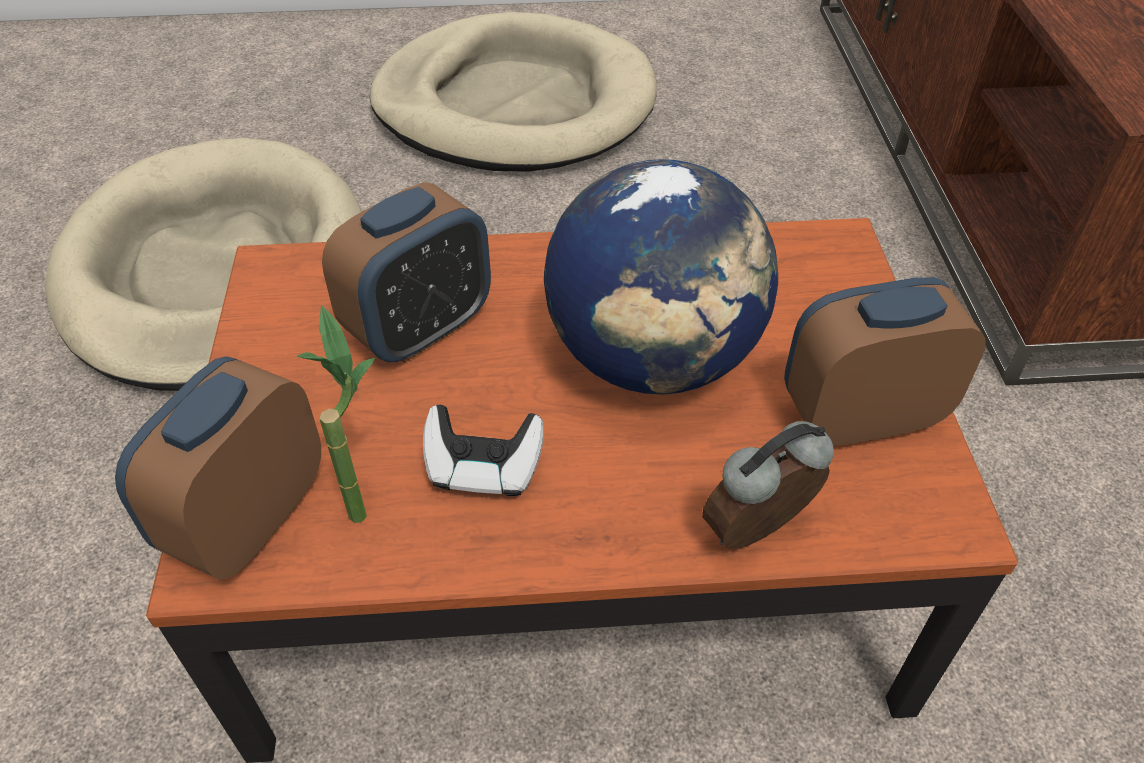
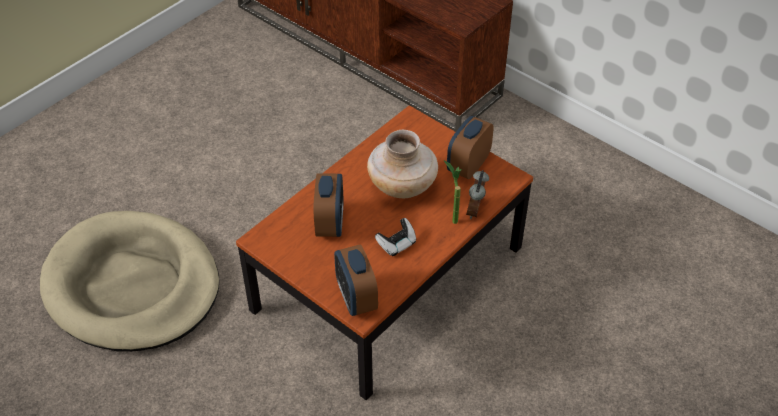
camera: 45 degrees left, 0 degrees up
(364, 500) = (378, 273): potted plant -> potted plant (451, 218)
(514, 104) = (160, 133): beige dog bed -> none
(654, 359) = (402, 186): globe -> beige vase

